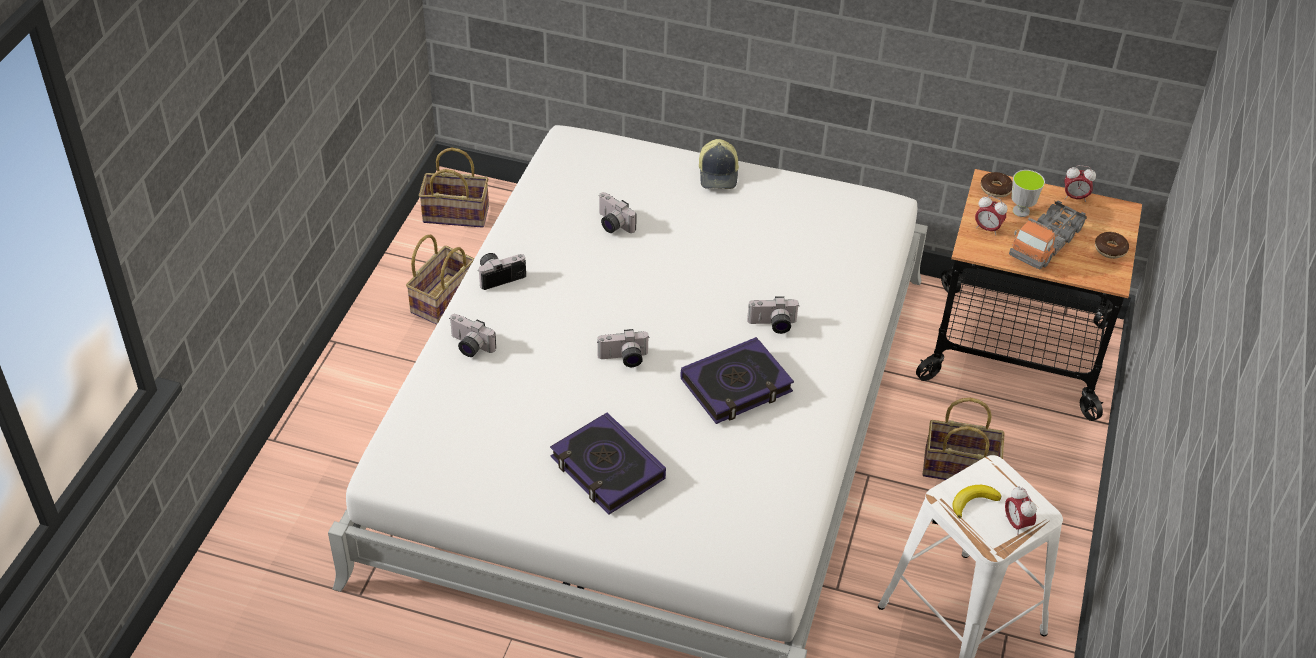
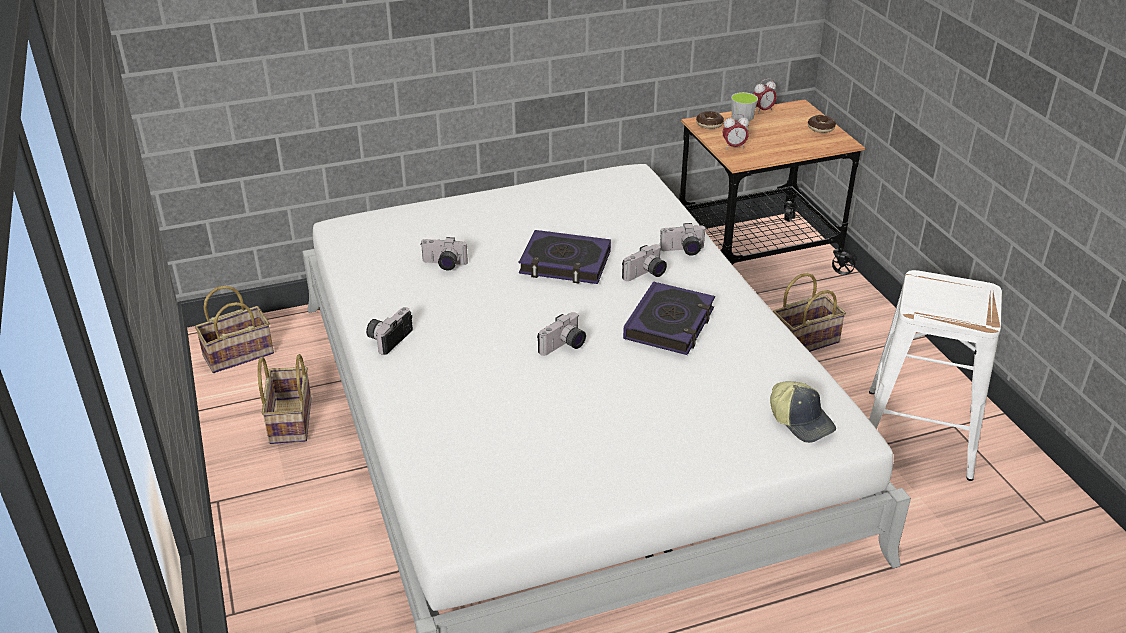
camera: 35 degrees left, 10 degrees down
(469, 346) = (421, 400): camera -> camera (683, 251)
(607, 469) = (642, 428): book -> book (565, 263)
(719, 174) = (490, 200): cap -> cap (801, 421)
(973, 502) = (936, 303): banana -> none
(1016, 524) = (978, 302): alarm clock -> none
(1046, 243) = (779, 140): toy truck -> none

